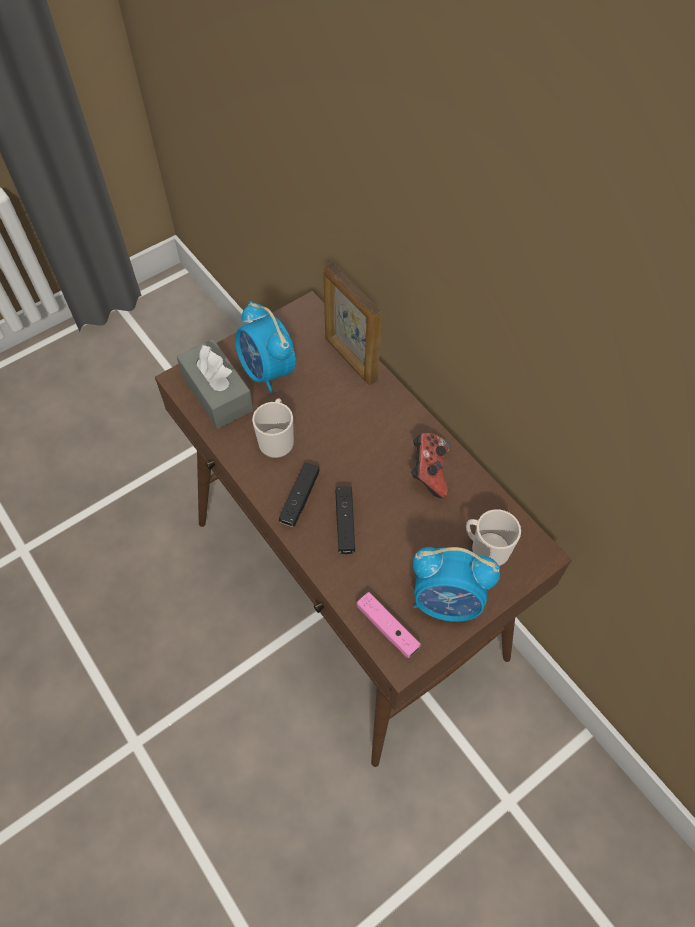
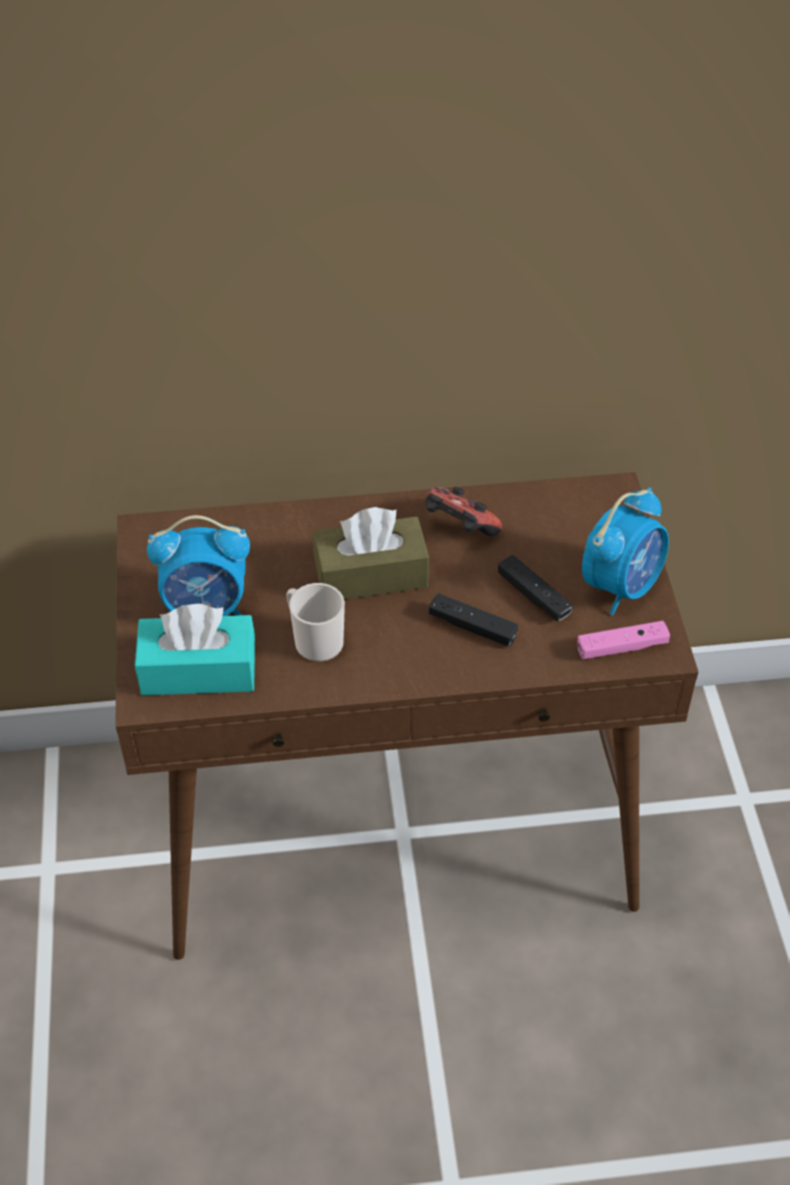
camera: 60 degrees left, 10 degrees down
(217, 393) = (198, 670): grey tissue box -> turquoise tissue box
(300, 498) = (412, 653): black game controller -> black game controller (533, 596)
(350, 359) = (254, 525): picture frame -> none
(352, 442) = (371, 574): none -> brown tissue box
(486, 548) = (581, 527): mug -> none

